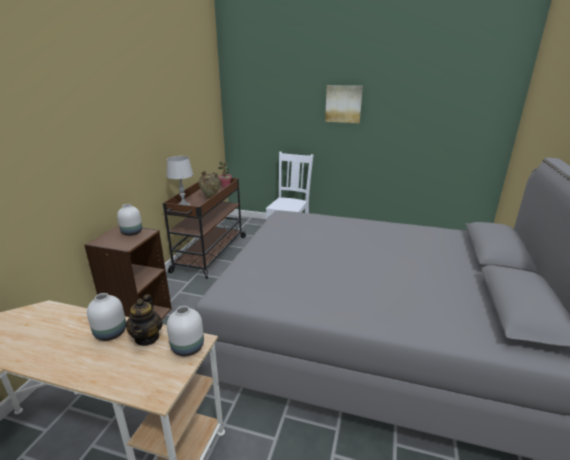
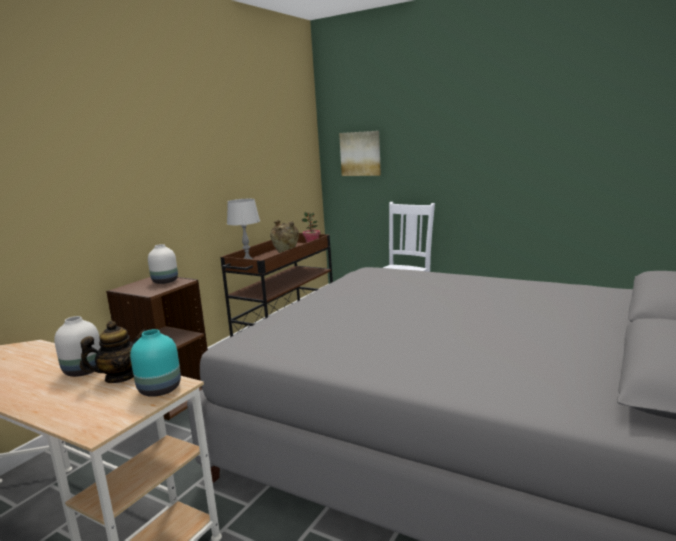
camera: 15 degrees right, 10 degrees down
(147, 337) = (120, 377): teapot -> teapot turned 135 degrees counterclockwise
(187, 347) = (159, 389): white vase -> turquoise vase
(343, 104) = (474, 131): picture -> picture (360, 153)

